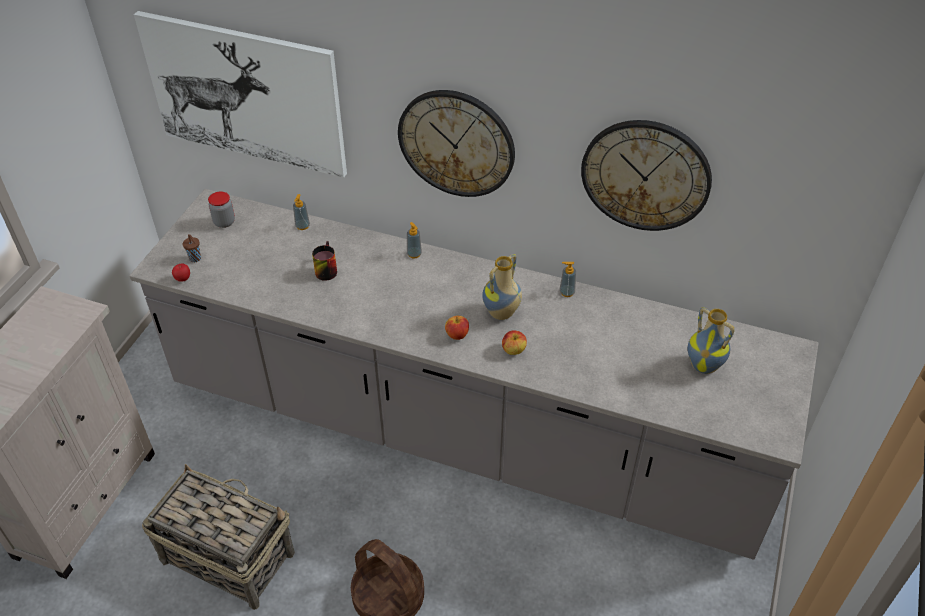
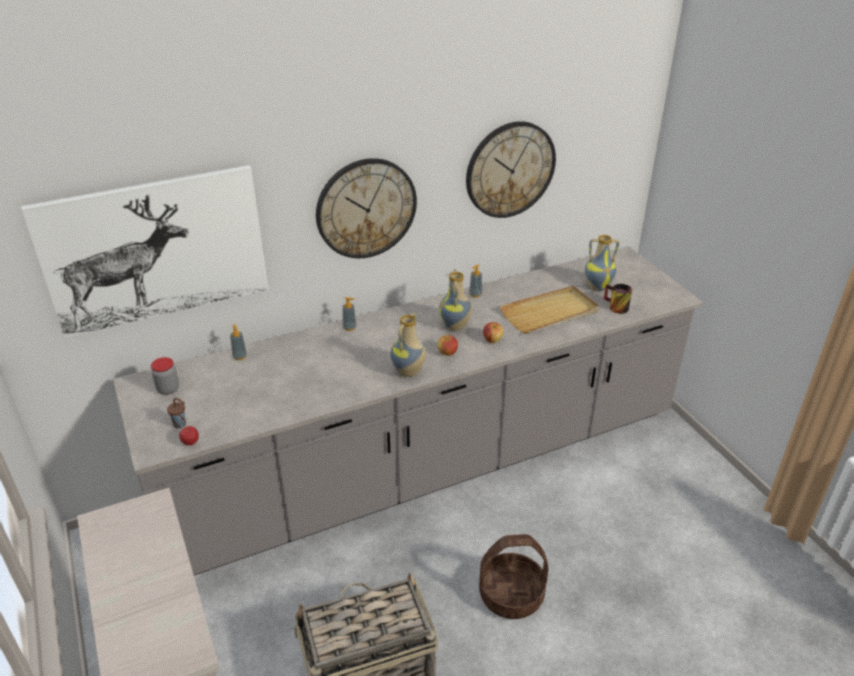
camera: 45 degrees left, 10 degrees down
(324, 269) = (299, 371): mug -> mug (615, 307)
(401, 331) = (409, 372): none -> vase
(609, 361) = (550, 313): none -> beige tray

